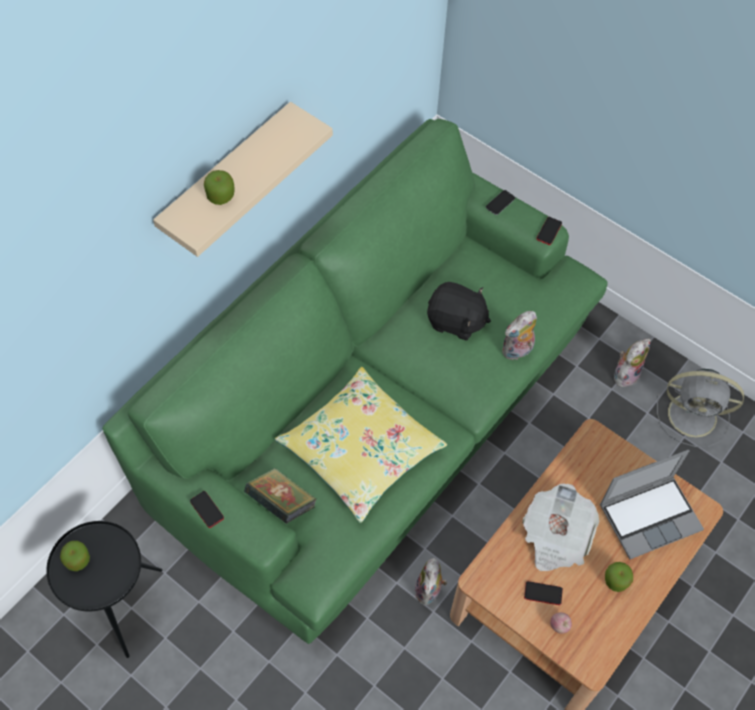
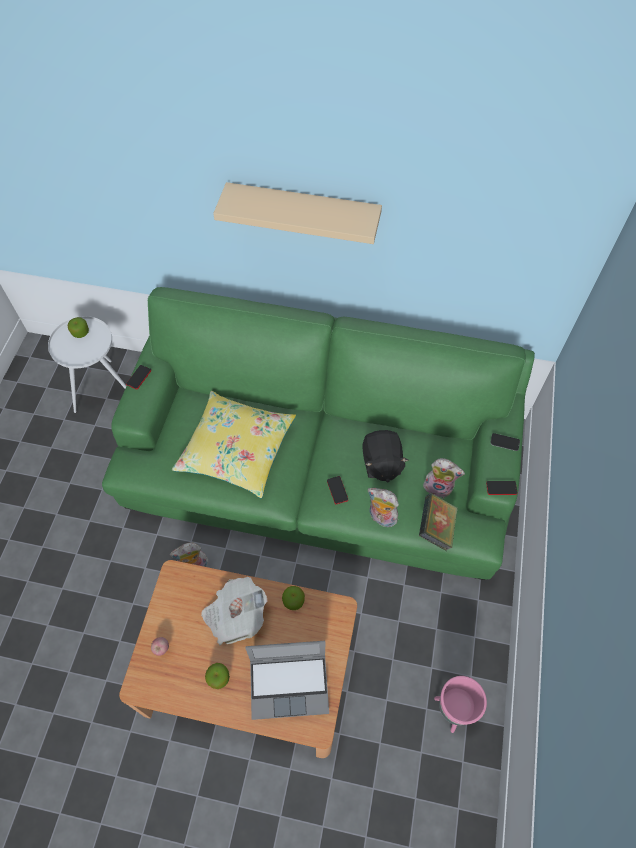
camera: 65 degrees right, 0 degrees up
(118, 607) = (104, 391): black side table -> white side table
(220, 196) = (267, 205): apple -> apple (293, 601)
(281, 503) = (173, 421): book -> book (436, 527)
(543, 593) = (183, 625): phone -> phone (337, 490)
(625, 373) = (458, 634): plush toy -> plush toy (439, 486)
(650, 516) = (290, 684): laptop -> laptop turned 45 degrees counterclockwise
(694, 416) = (452, 710): grey fan -> pink planter

